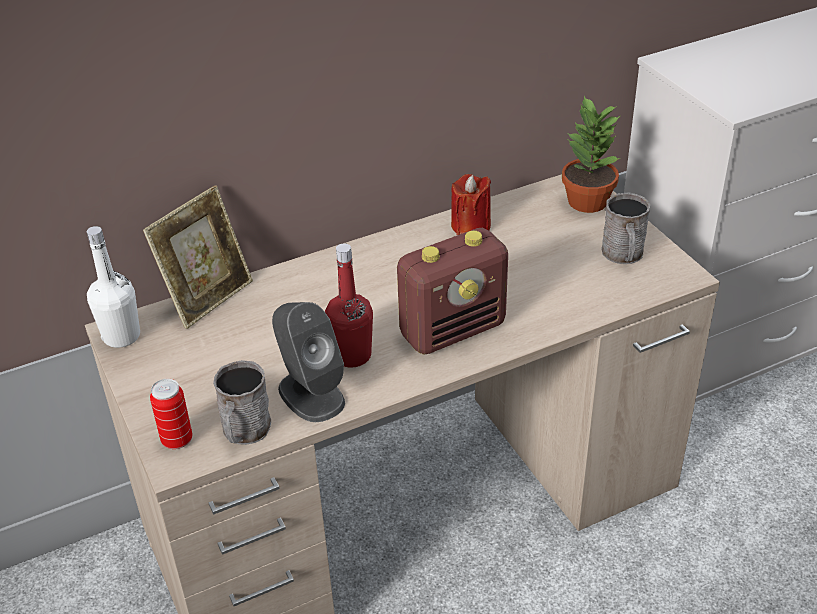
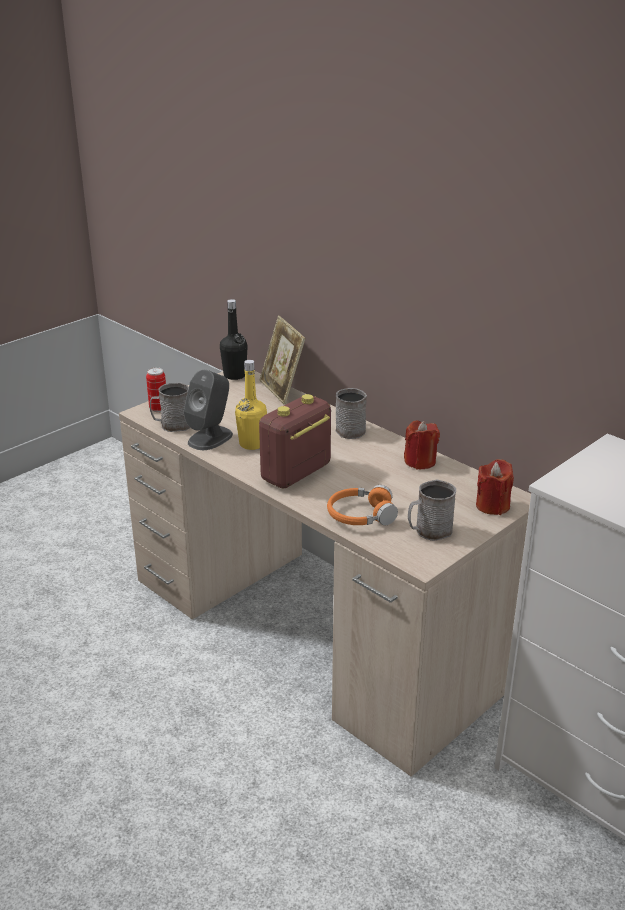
camera: 70 degrees right, 10 degrees down
(121, 336) = (234, 375): white bottle -> black bottle
(208, 298) = (282, 390): picture frame -> picture frame turned 45 degrees clockwise
(352, 355) = (252, 444): red bottle -> yellow bottle
(360, 261) = (348, 429): none -> grey mug
(453, 330) = (295, 474): radio -> radio turned 90 degrees clockwise
(574, 297) = (361, 515): none -> orange headphones
(586, 201) = (492, 506): potted plant -> red candle

